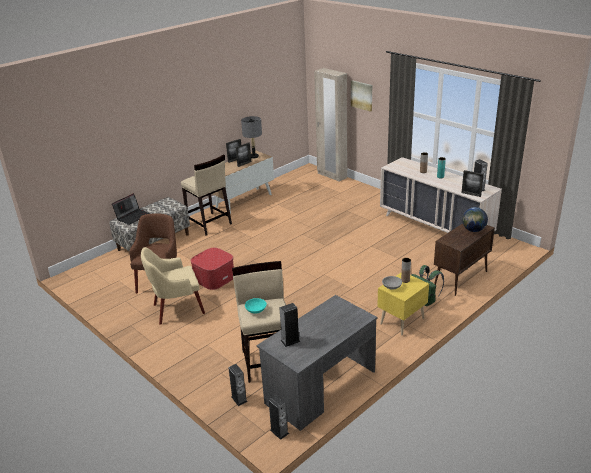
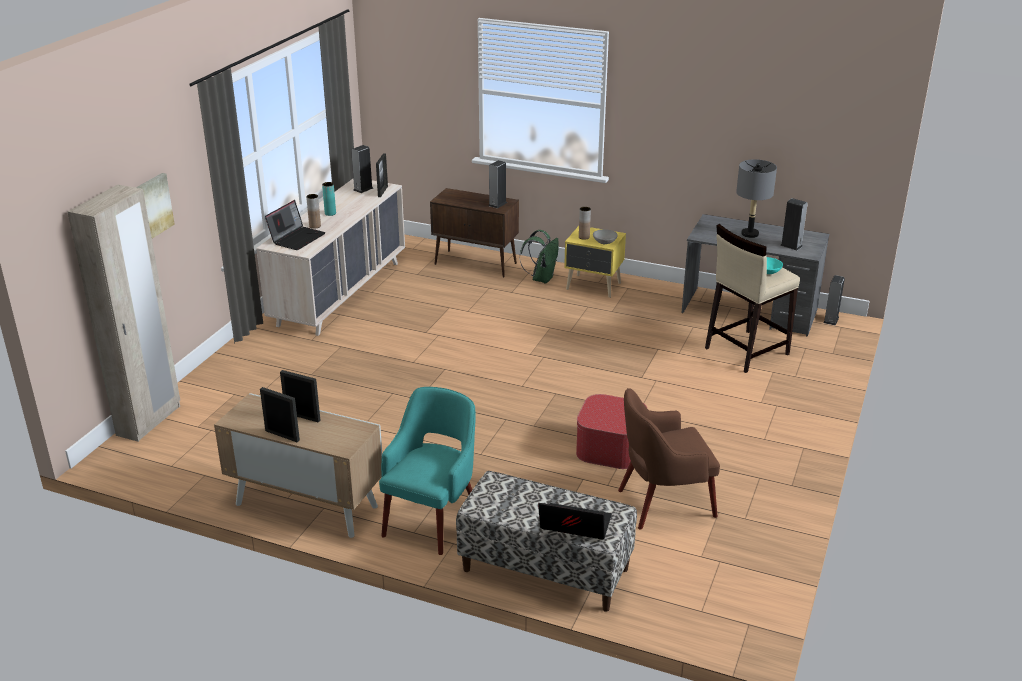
camera: 115 degrees left, 0 degrees up
(177, 309) = (716, 455): beige armchair -> none
(209, 224) = (432, 518): beige stool -> turquoise armchair
(239, 399) = (818, 353): speaker -> speaker (497, 204)
(254, 156) = (255, 416): grey table lamp -> grey table lamp (750, 234)
(408, 166) = (297, 238): none -> laptop
(473, 230) = (461, 197): globe -> none

